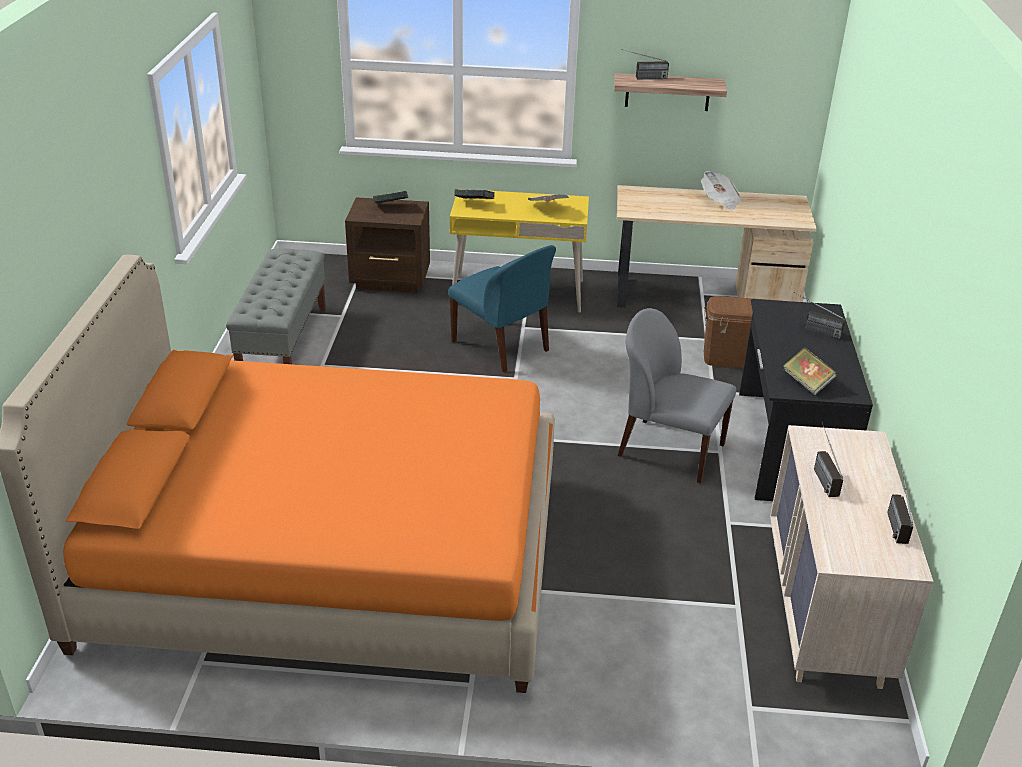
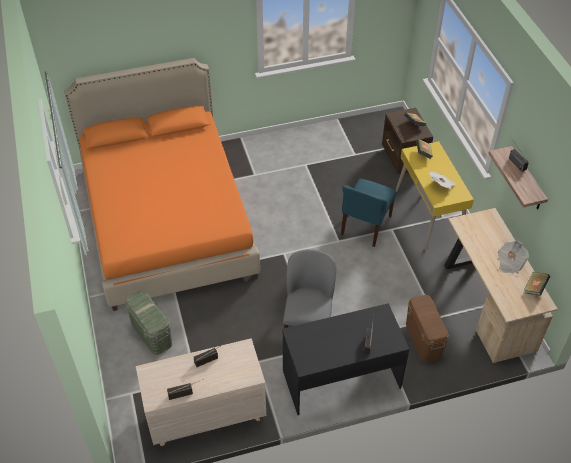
camera: 70 degrees right, 15 degrees up
(283, 342) = (316, 143): grey bench -> none
(613, 645) = (151, 334): none -> green storage box
(807, 383) = (305, 343): book -> book (535, 288)

